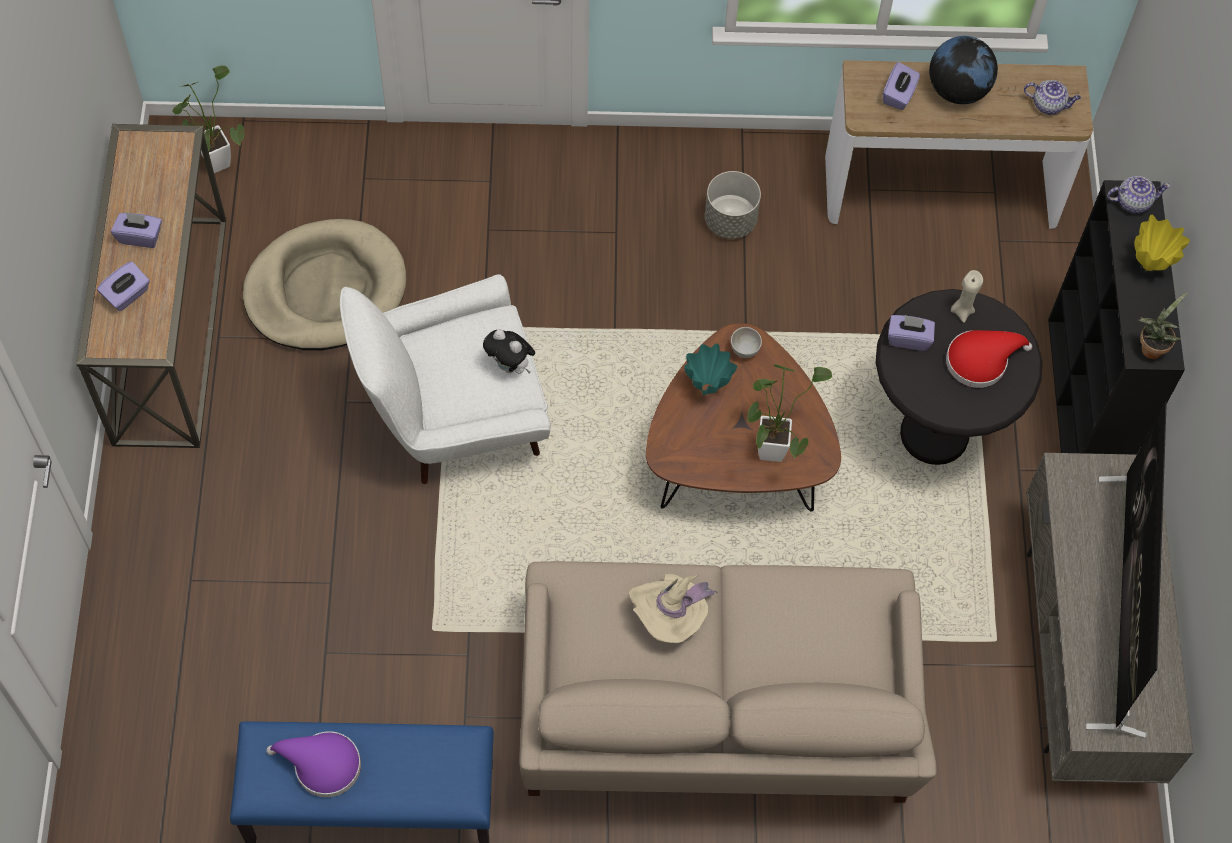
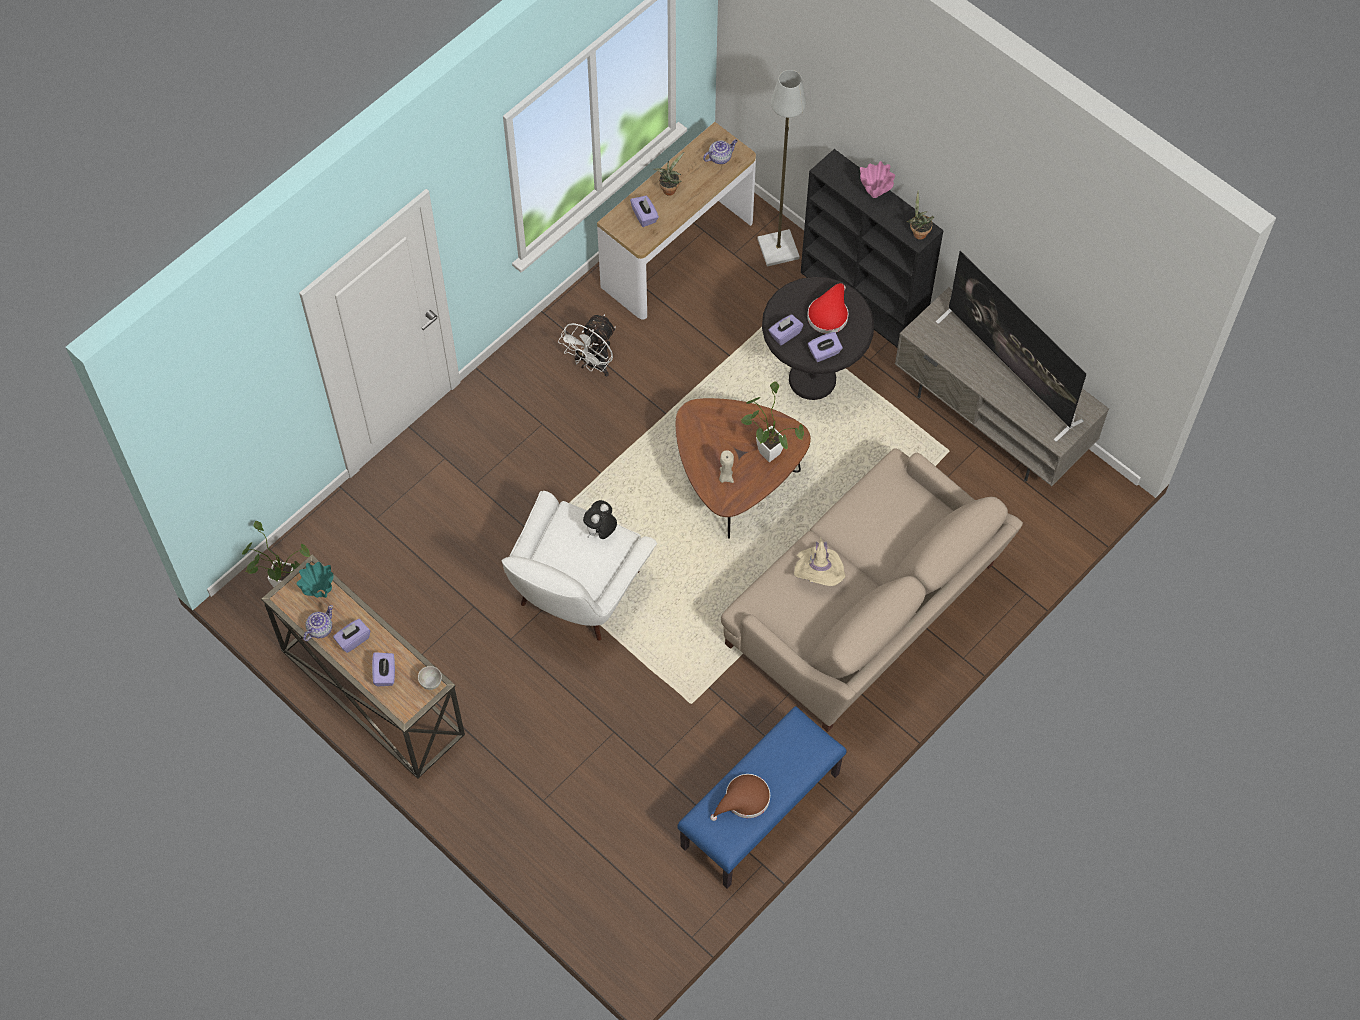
camera: 45 degrees left, 0 degrees up
(321, 765) = (744, 800): purple hat -> brown hat
(325, 289) = (429, 594): beige dog bed -> none
(510, 366) = (600, 531): plush toy -> plush toy turned 135 degrees clockwise
(707, 388) = (704, 451): turquoise vase -> turquoise vase (320, 592)
(730, 221) = (593, 364): grey planter -> white fan
(744, 351) = (700, 417): white bowl -> white bowl (431, 683)
(928, 395) = (824, 353): none -> purple tissue box
(957, 90) = (669, 188): globe -> potted plant
(962, 310) = (793, 298): beige candle -> beige candle (725, 477)
(1052, 277) = (779, 249): none -> grey floor lamp
(1133, 202) = (833, 169): teapot -> teapot (319, 629)
(1149, 266) = (875, 195): yellow vase -> pink vase

